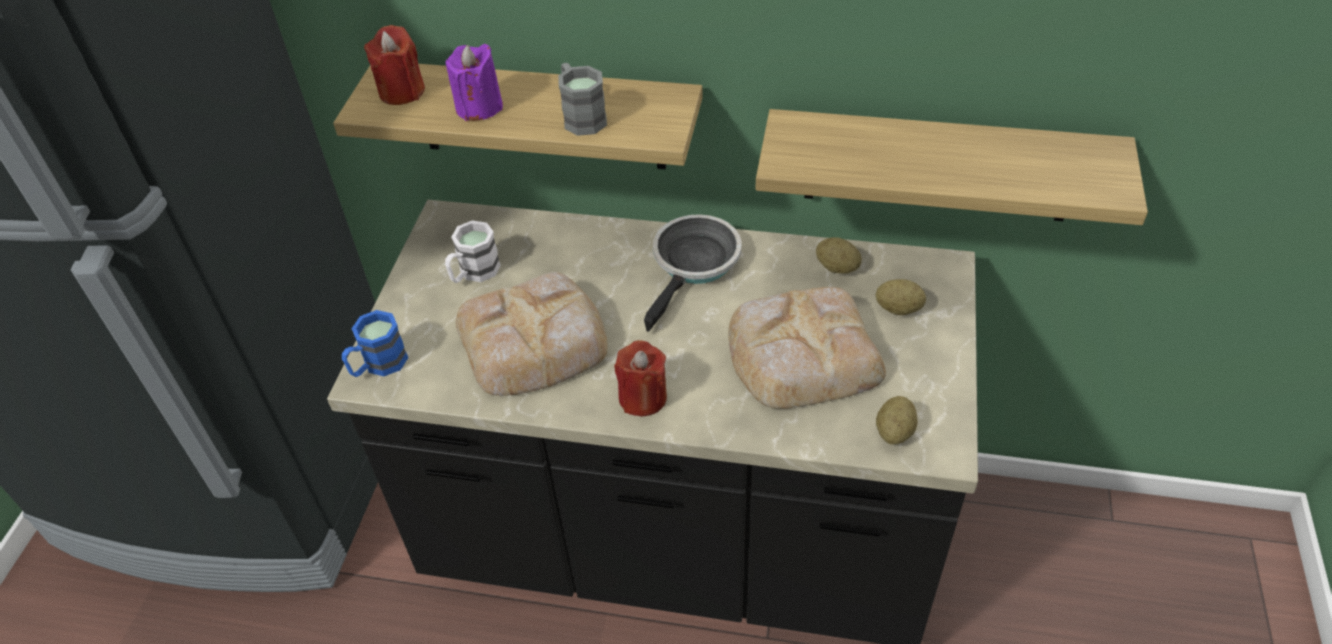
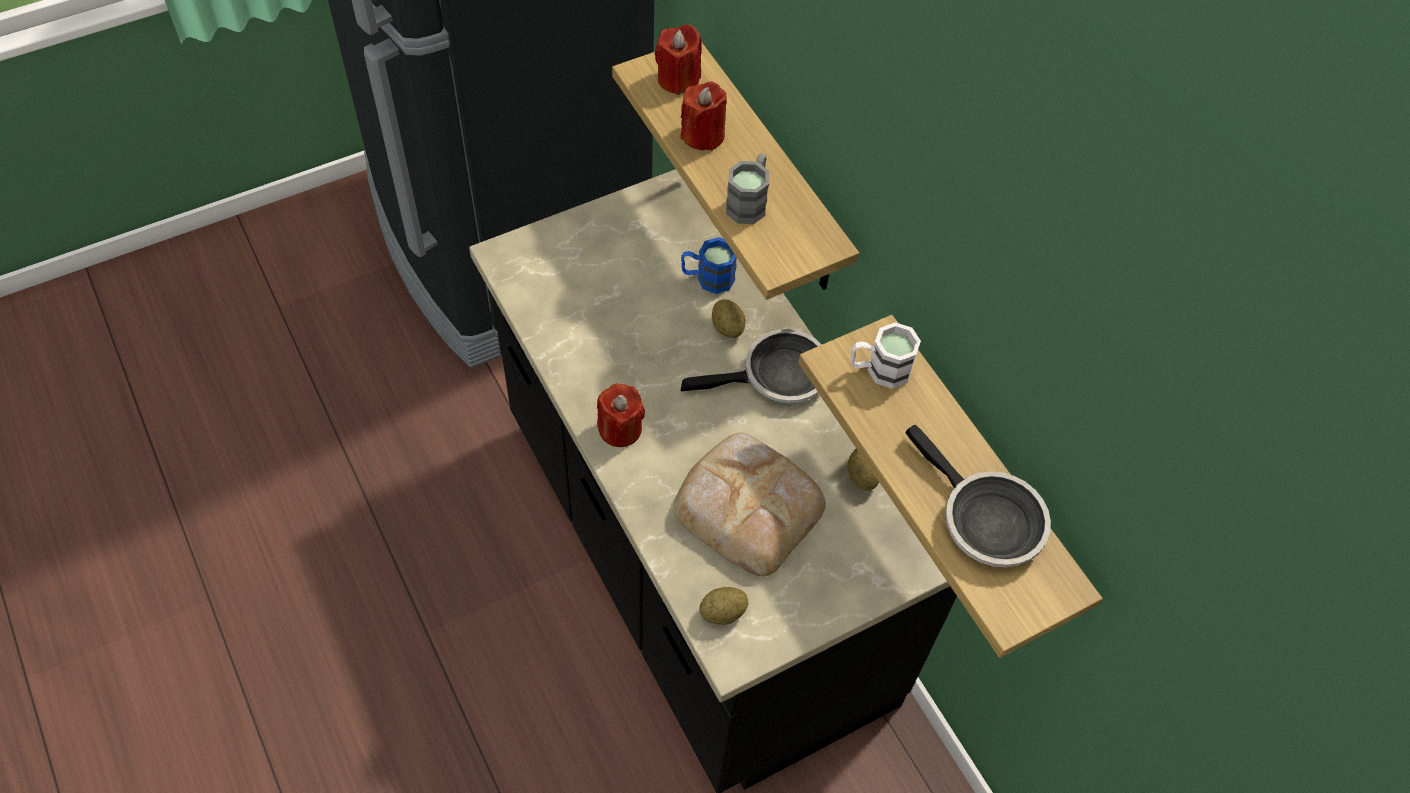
camera: 45 degrees right, 10 degrees up
(378, 365) = (518, 253): blue mug -> blue mug (707, 278)
(473, 273) = (646, 245): white mug -> white mug (879, 369)
(479, 107) = (703, 135): purple candle -> red candle
(536, 342) = (615, 329): bread -> none
(898, 309) = (854, 546): potato -> potato (727, 327)
(1015, 159) = (984, 520): none -> frying pan

